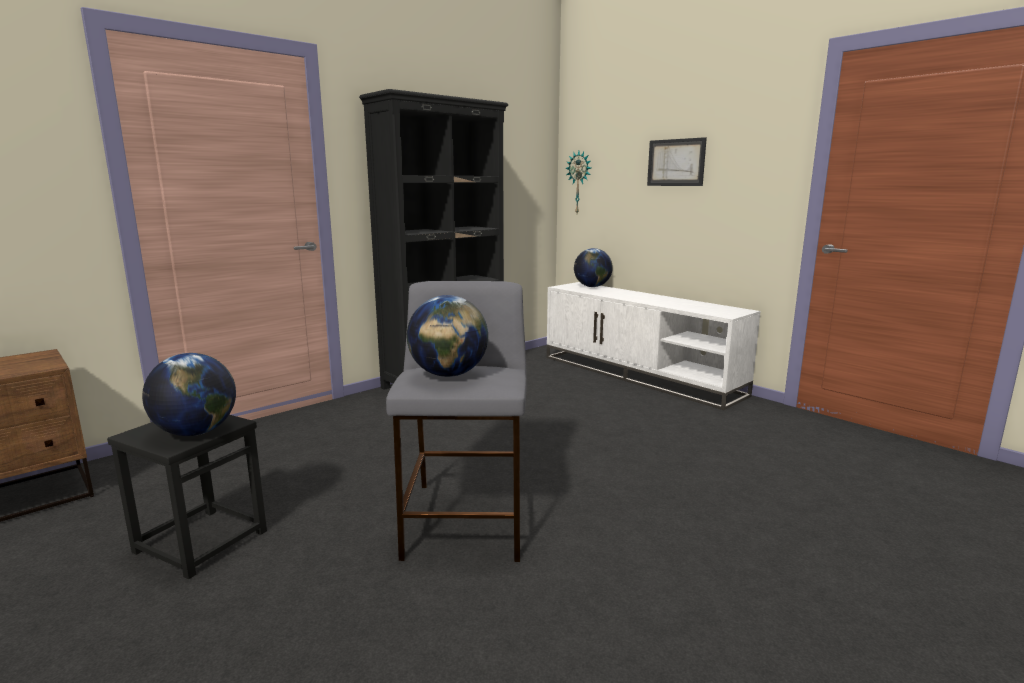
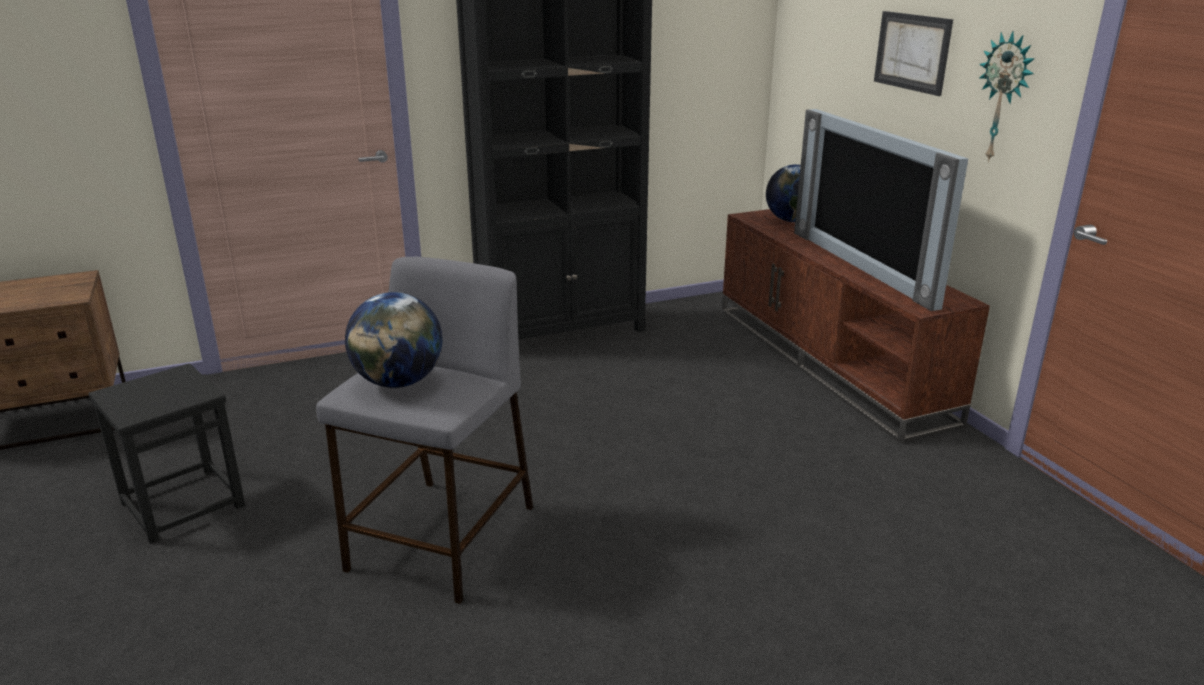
camera: 20 degrees right, 10 degrees up
(196, 432) = (163, 400): globe -> none
(579, 182) = (797, 59): wall clock -> wall clock (1004, 97)
(640, 375) = (830, 362): white tv stand -> brown tv stand
(667, 301) = (867, 266): none -> television

